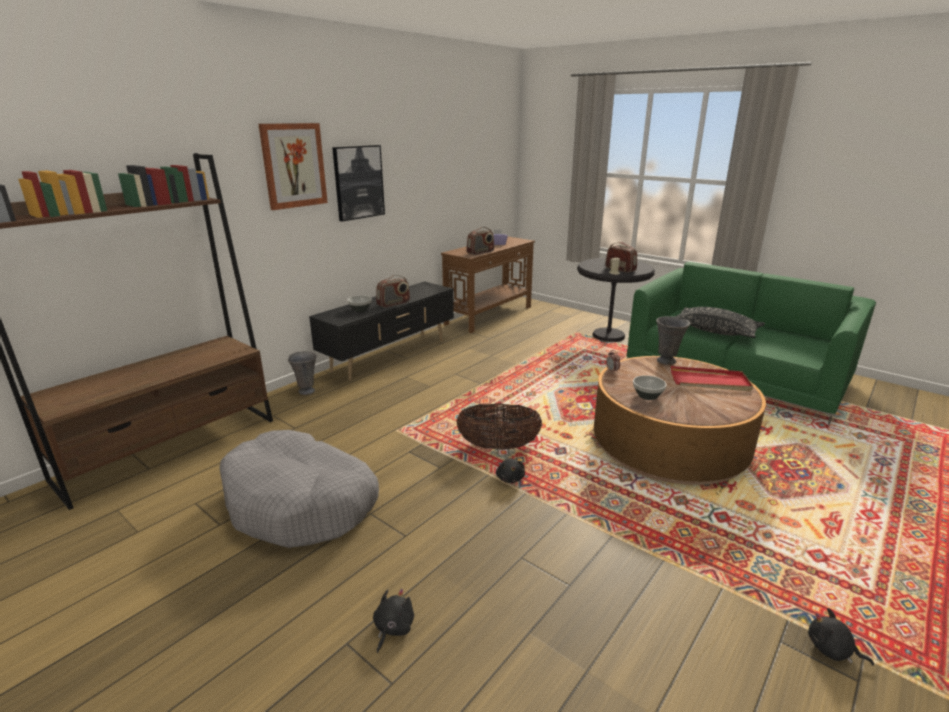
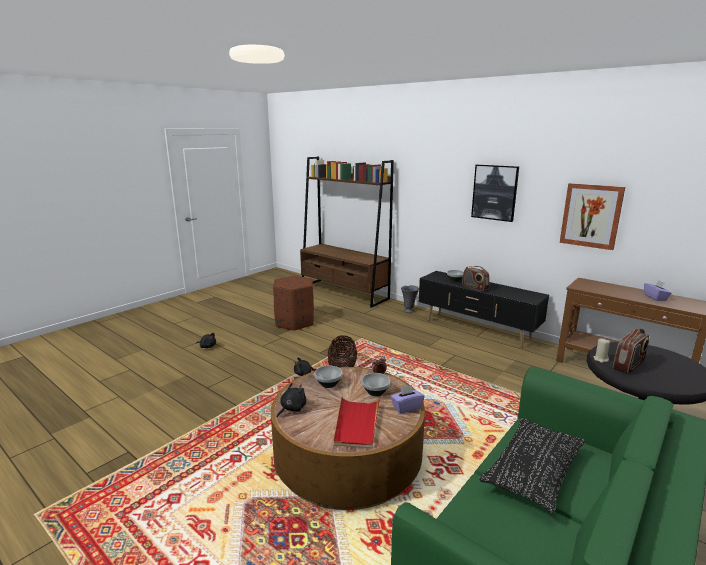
camera: 90 degrees right, 5 degrees down
(293, 165) = (446, 173): picture -> picture (591, 216)
(301, 503) = (295, 322): grey dog bed -> brown ottoman
(480, 252) = (598, 290): radio -> none
(649, 373) = (375, 392): none -> bowl
(667, 361) = (406, 407): grey vase -> purple tissue box
(832, 650) = (108, 470): black plush toy -> black plush toy (292, 409)

